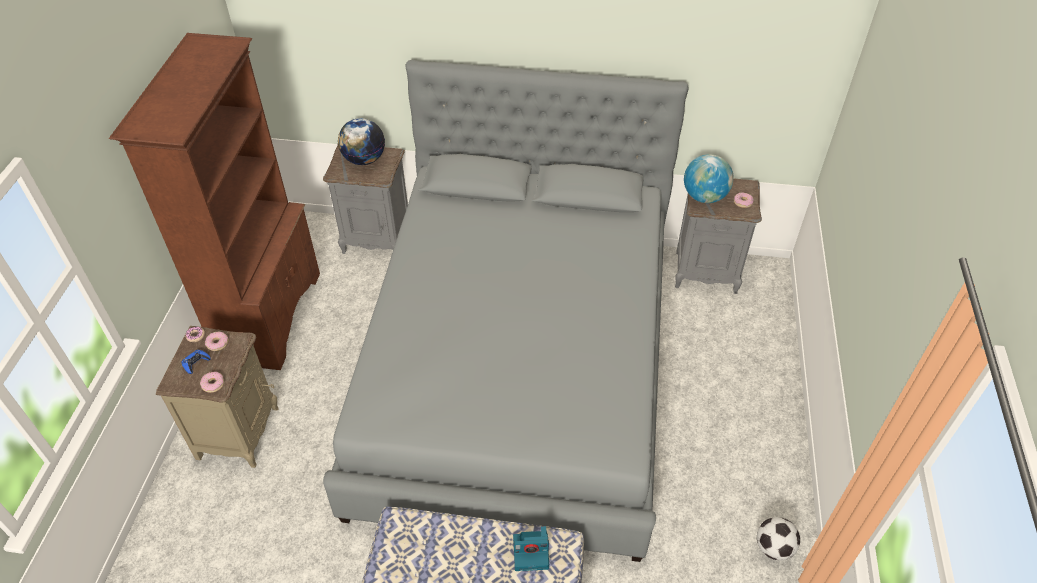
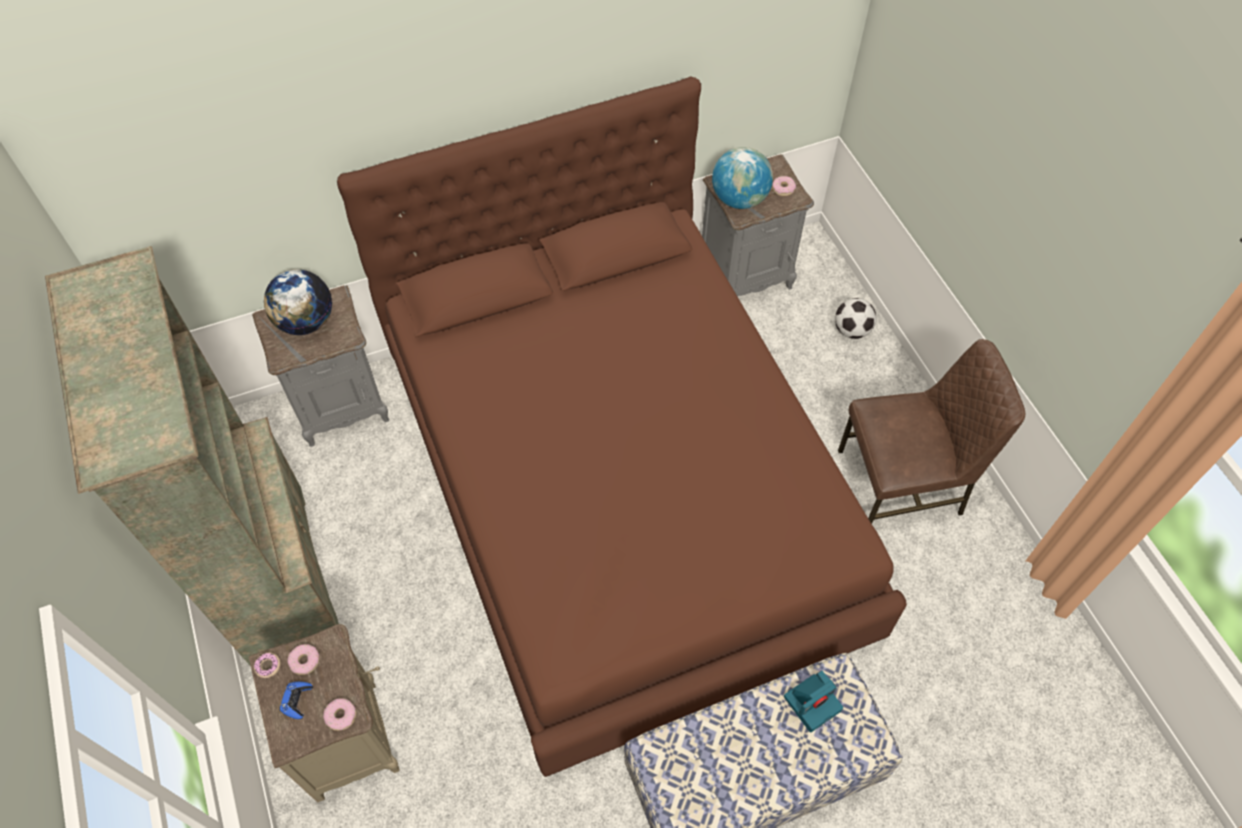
camera: 30 degrees left, 10 degrees up
(270, 315) = (276, 573): brown bookcase -> green bookcase
(519, 368) = (620, 489): grey bed -> brown bed
(734, 463) = (902, 484): none -> brown chair
(773, 548) = (988, 555): football -> football (852, 330)

